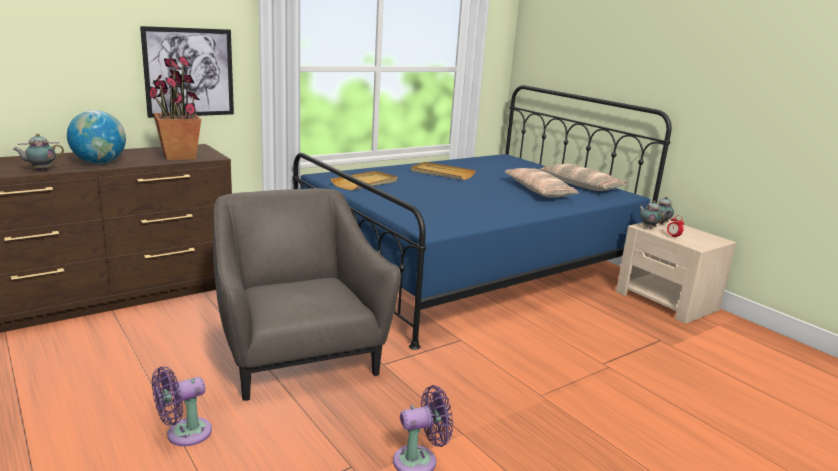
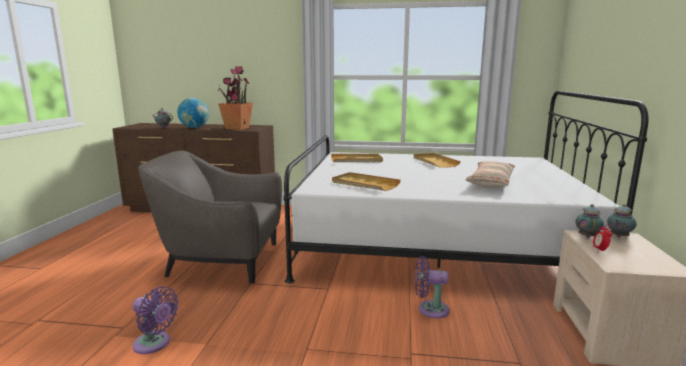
camera: 45 degrees right, 5 degrees down
(184, 434) = (105, 276): purple fan -> purple fan (430, 309)
(189, 72) = (264, 79): picture -> none
(297, 353) = (222, 260): grey armchair -> grey armchair turned 105 degrees counterclockwise
(455, 214) = (364, 184): none -> beige tray
(467, 266) = (434, 245): blue bed -> white bed
(581, 185) = (556, 185): pillow -> none

